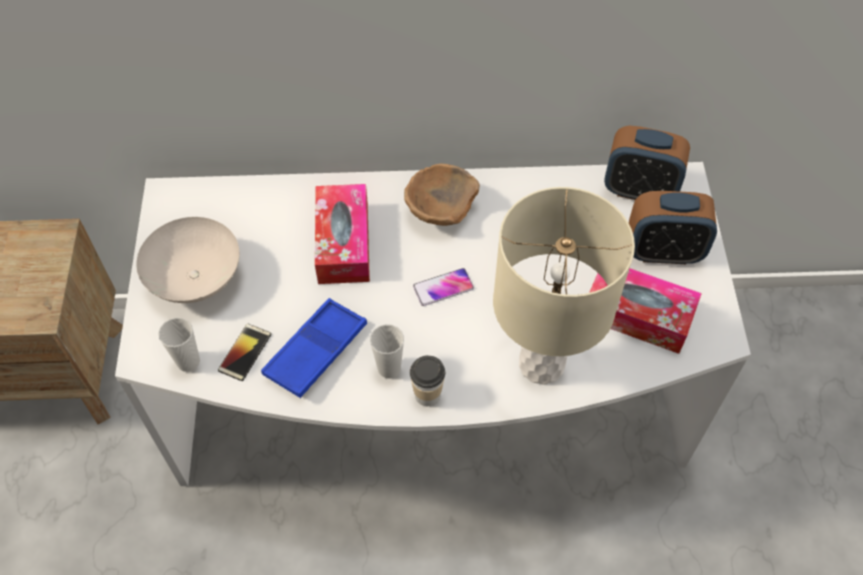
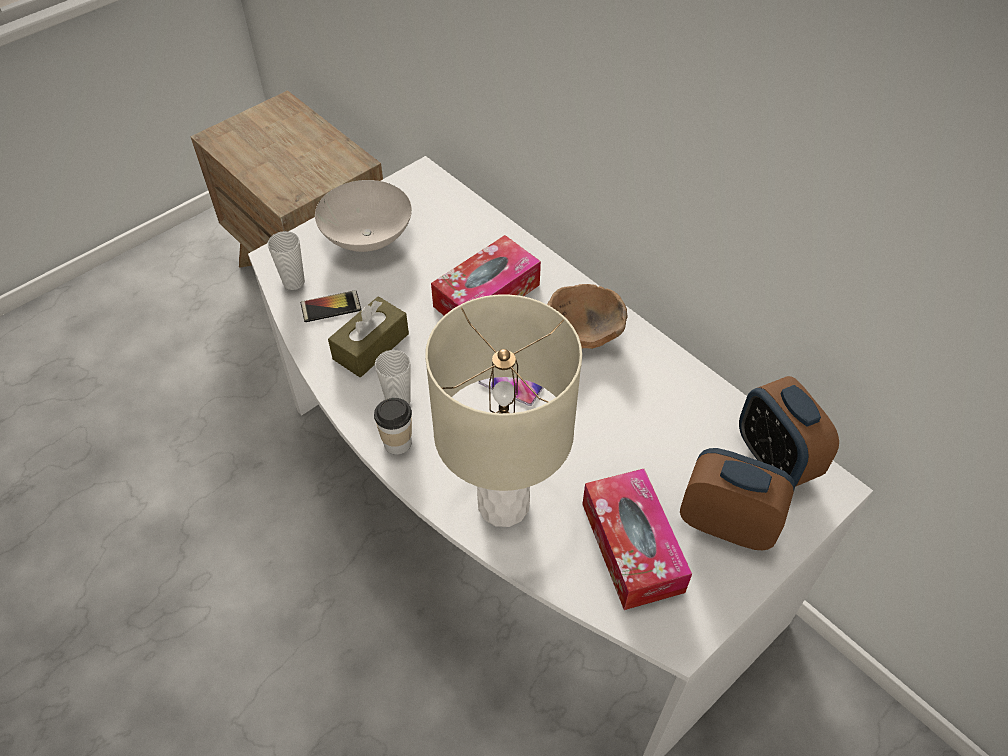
camera: 50 degrees right, 5 degrees down
(316, 351) = (371, 346): blue tray -> brown tissue box
(663, 251) = (726, 523): alarm clock -> alarm clock turned 150 degrees clockwise

